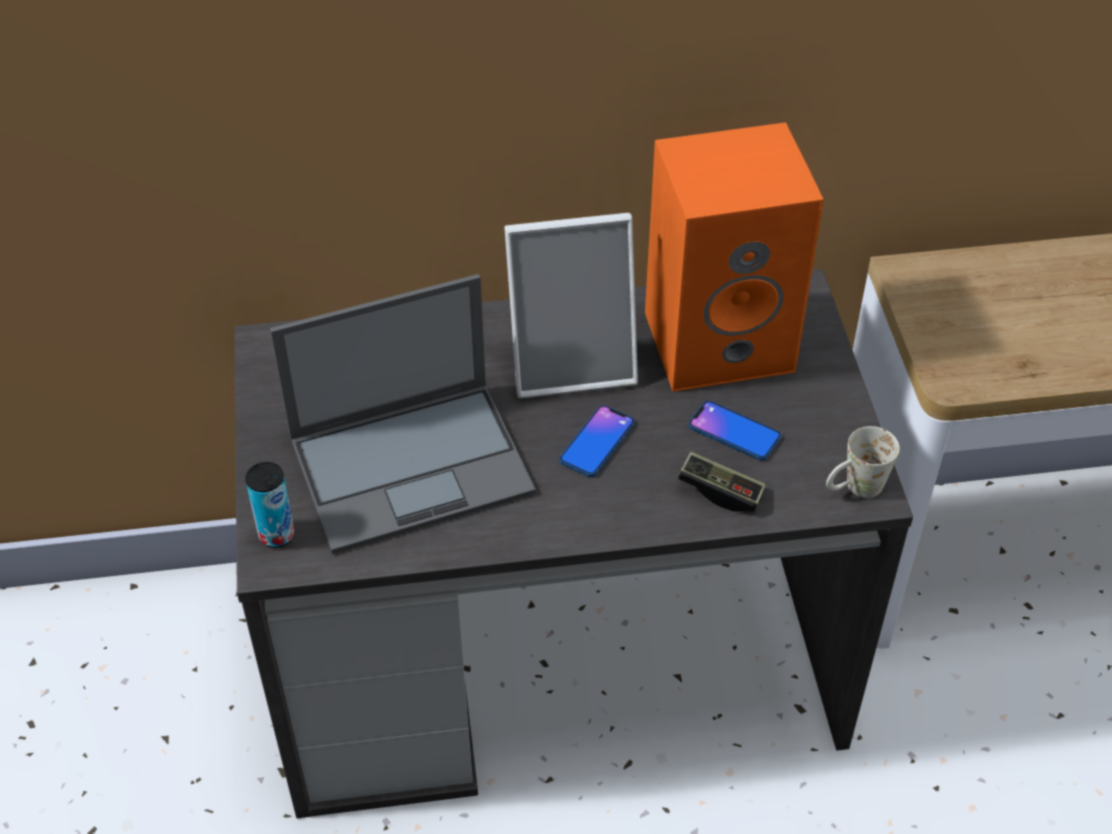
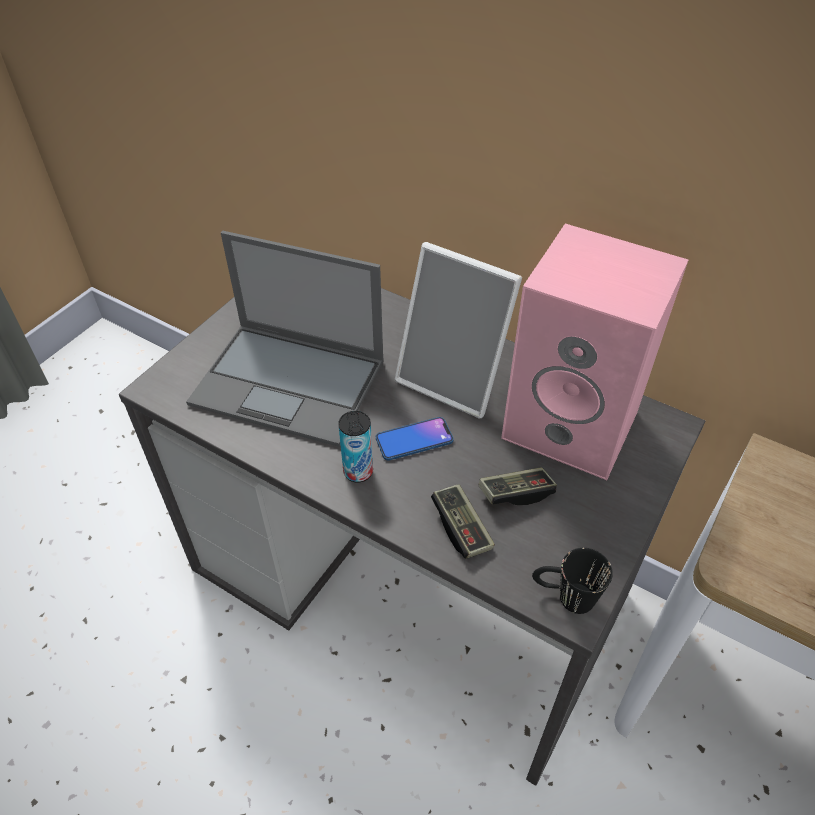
camera: 40 degrees right, 0 degrees up
(277, 535) = (174, 375): can -> can (358, 472)
(721, 339) = (574, 424): orange speaker -> pink speaker
(734, 432) = (516, 493): phone -> game controller
(854, 489) = (564, 596): white mug -> black mug

